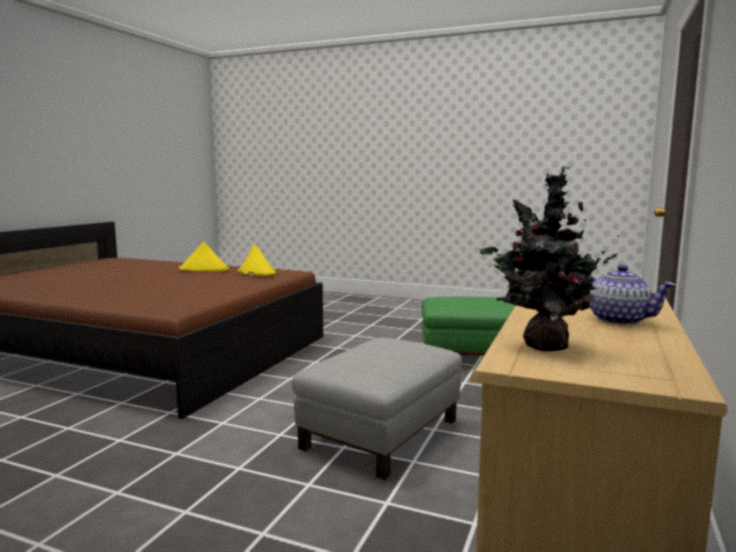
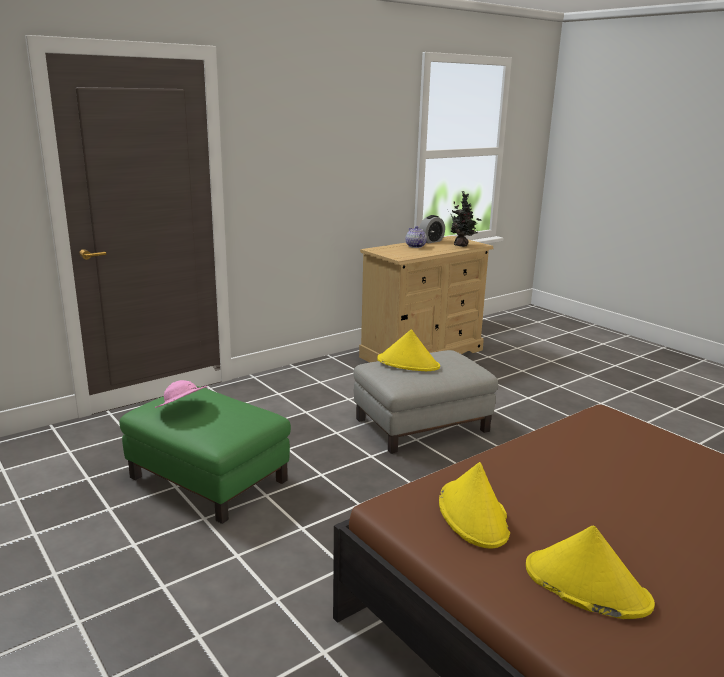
camera: 150 degrees left, 10 degrees up
(398, 348) = (408, 363): none -> yellow hat
(488, 297) = (182, 409): none -> pink hat
(654, 346) = (431, 241): none -> alarm clock

